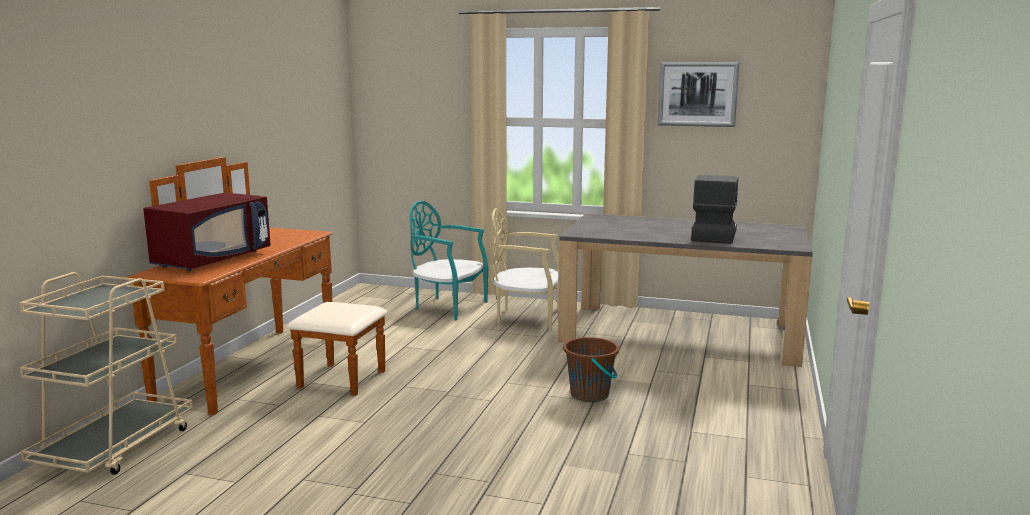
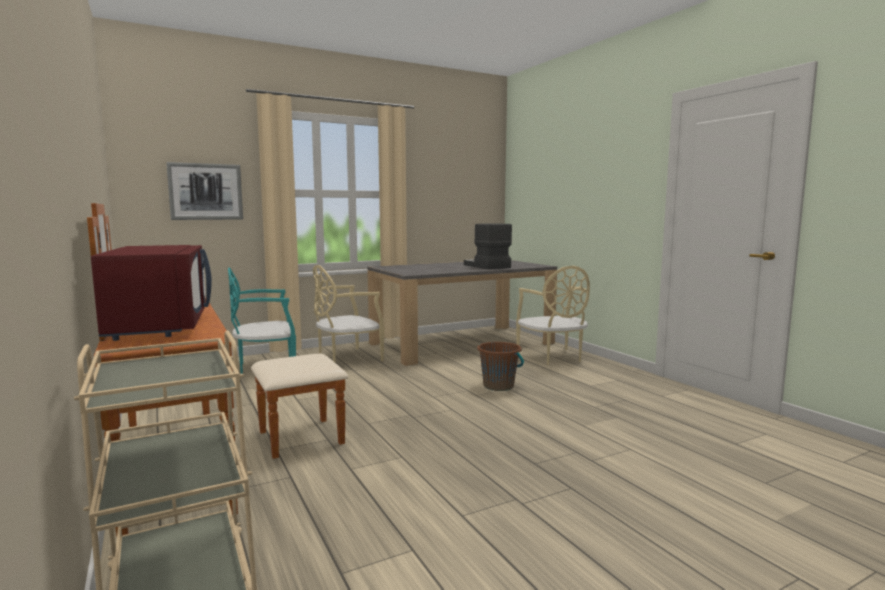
camera: 45 degrees left, 5 degrees down
(697, 94) = (435, 172): picture -> picture (206, 191)
(745, 383) = (552, 357): none -> beige chair

